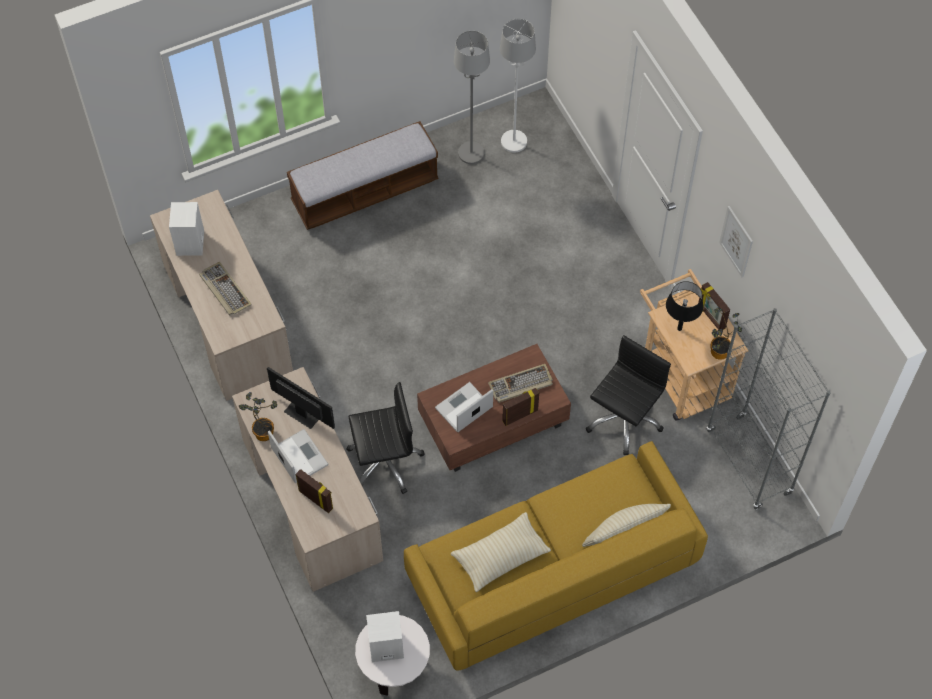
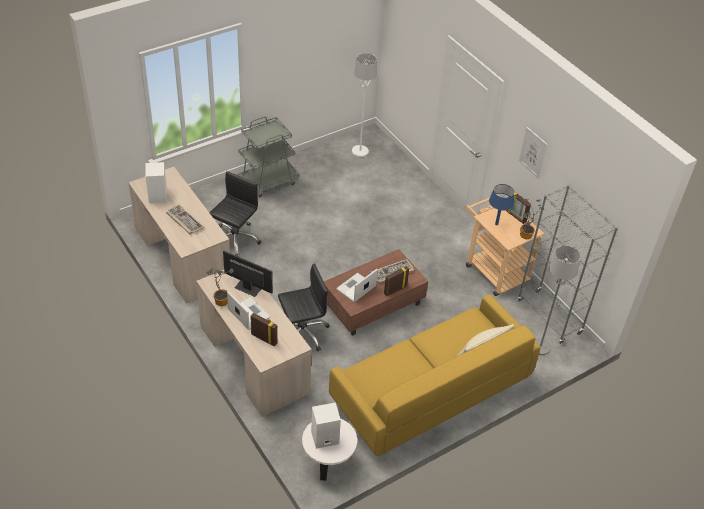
camera: 10 degrees left, 15 degrees down
(365, 192) = (267, 182): bench -> grey cart
(471, 153) = (334, 158): grey floor lamp -> grey floor lamp (540, 347)
(500, 557) = (398, 373): beige pillow -> none
(623, 419) = (460, 297): black office chair -> black office chair (235, 239)
(679, 329) = (496, 224): black table lamp -> blue table lamp

